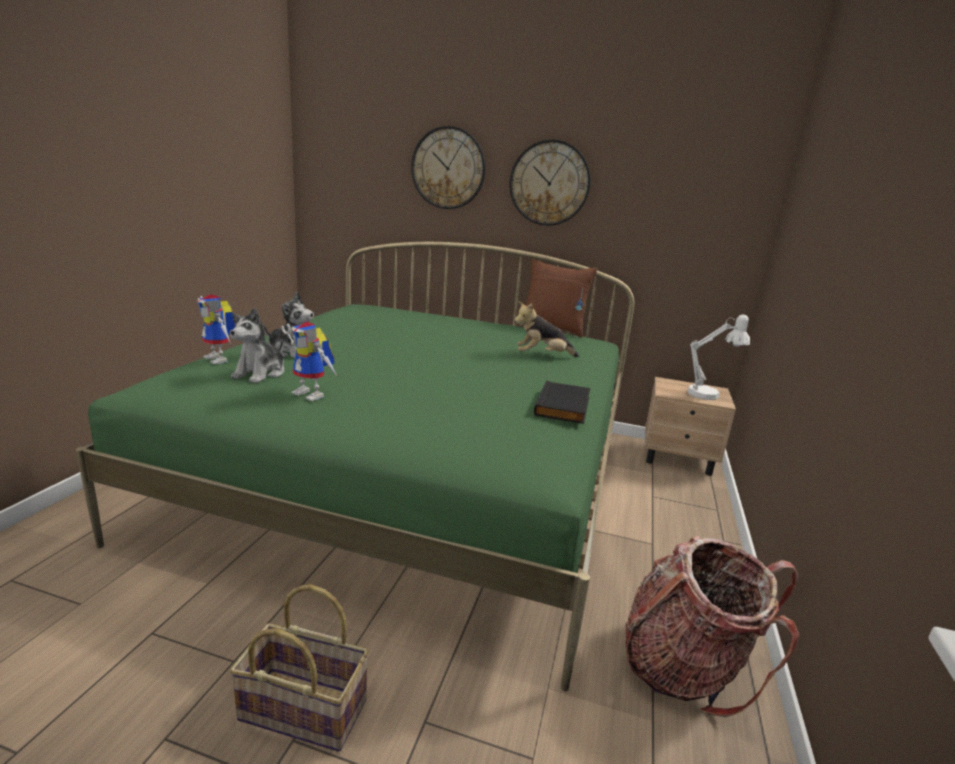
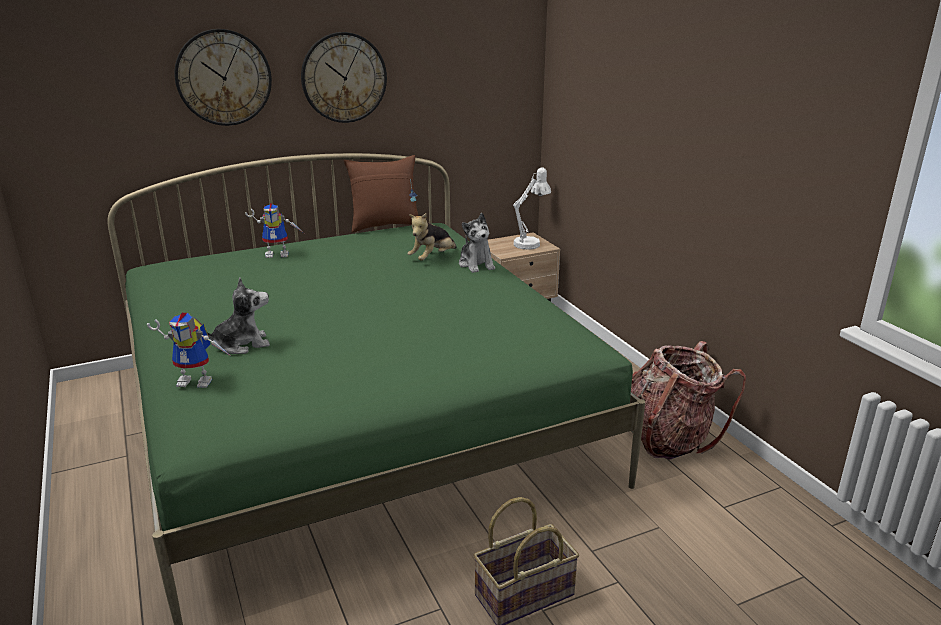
camera: 40 degrees left, 5 degrees up
(260, 373) = (270, 374): plush toy -> plush toy (476, 264)
(314, 394) = (357, 368): toy robot -> toy robot (279, 254)
(564, 407) = (525, 295): black book -> none

